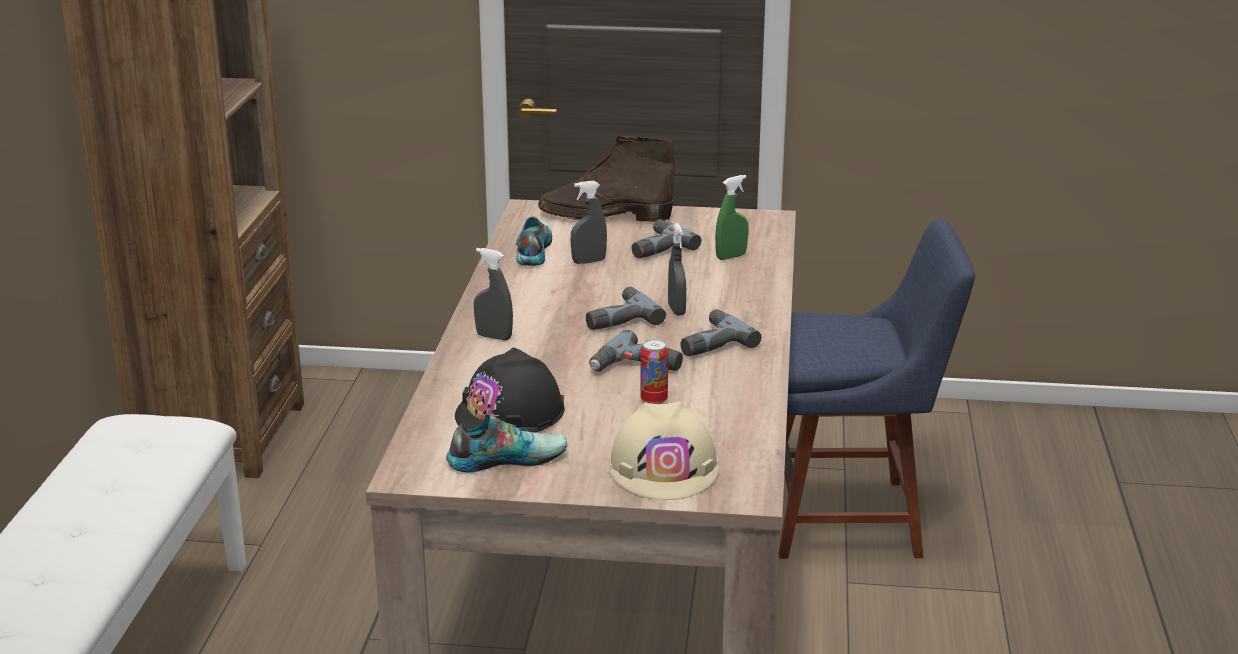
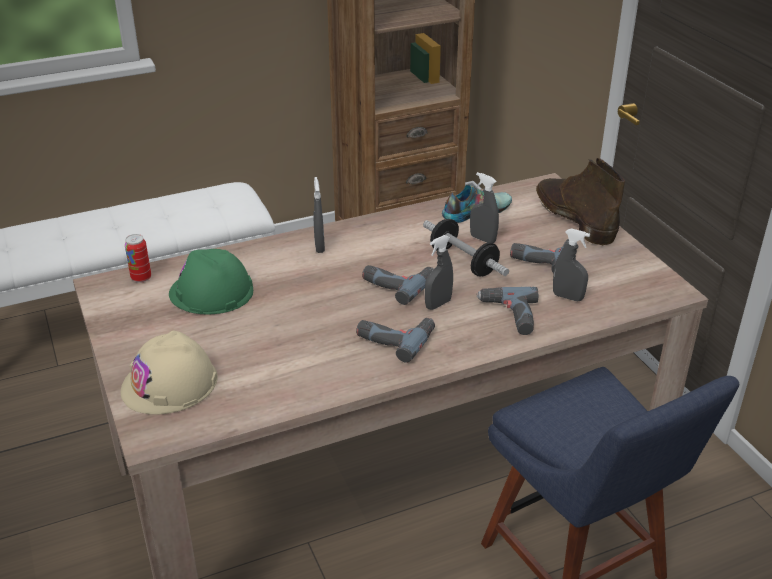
camera: 60 degrees right, 10 degrees up
(506, 458) = (145, 313): shoe -> none
(510, 412) = (211, 292): black hard hat -> green hard hat
(618, 280) = (463, 262): none -> dumbbell
(636, 368) = (321, 319): power drill -> power drill (508, 316)
(654, 400) = (275, 344): can -> can (141, 278)
(731, 256) = (567, 297): green spray bottle -> grey spray bottle

